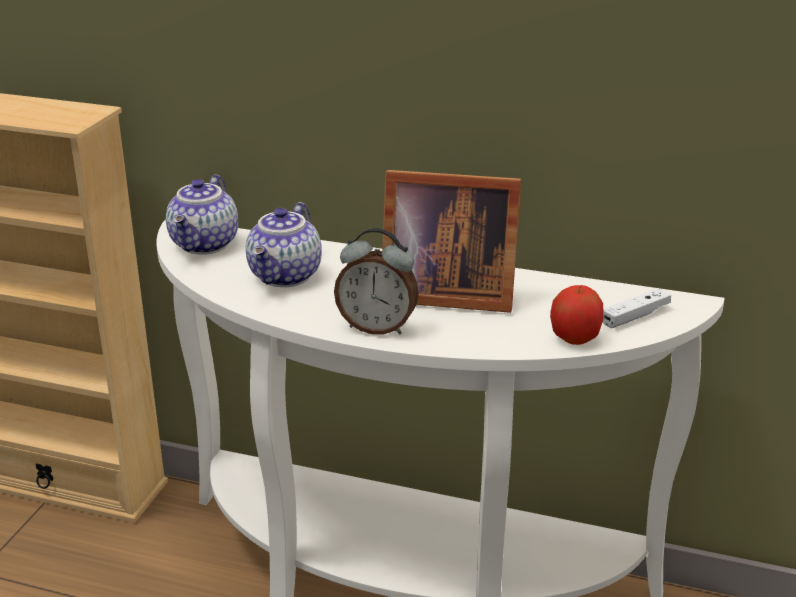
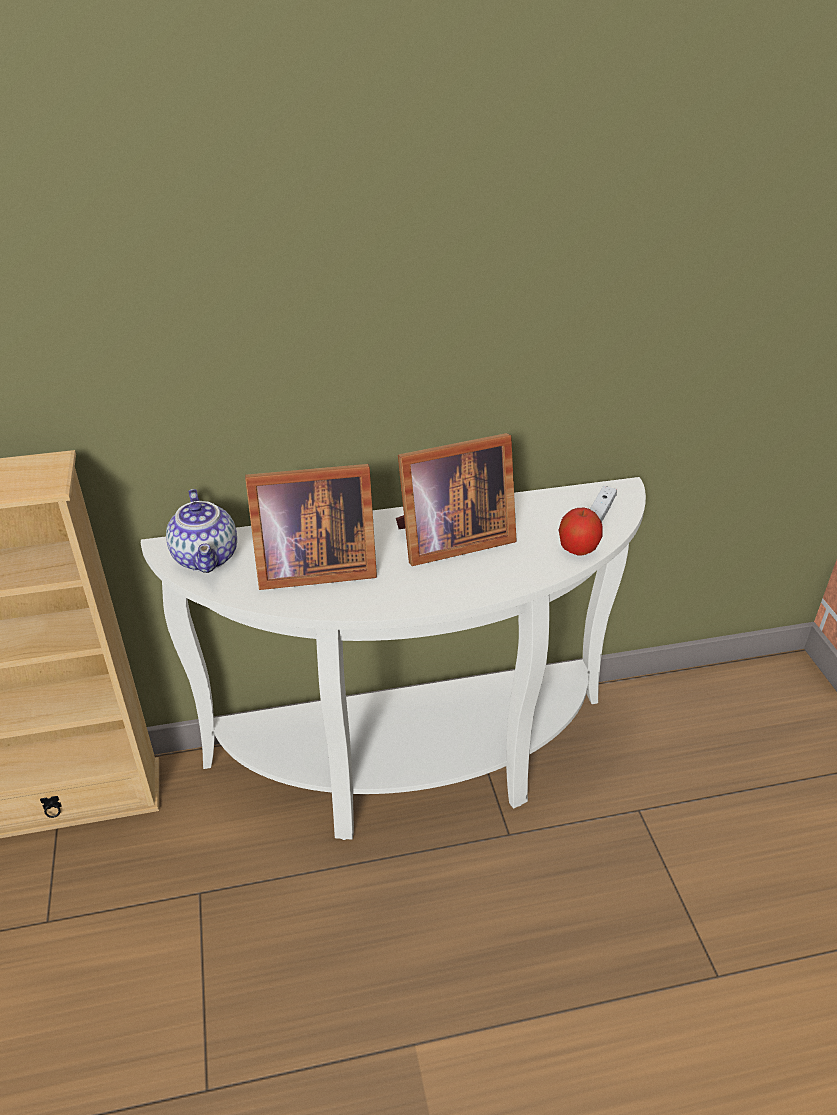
camera: 30 degrees left, 10 degrees up
(286, 276) = (311, 567): teapot -> picture frame
(377, 327) = (431, 592): alarm clock -> none

